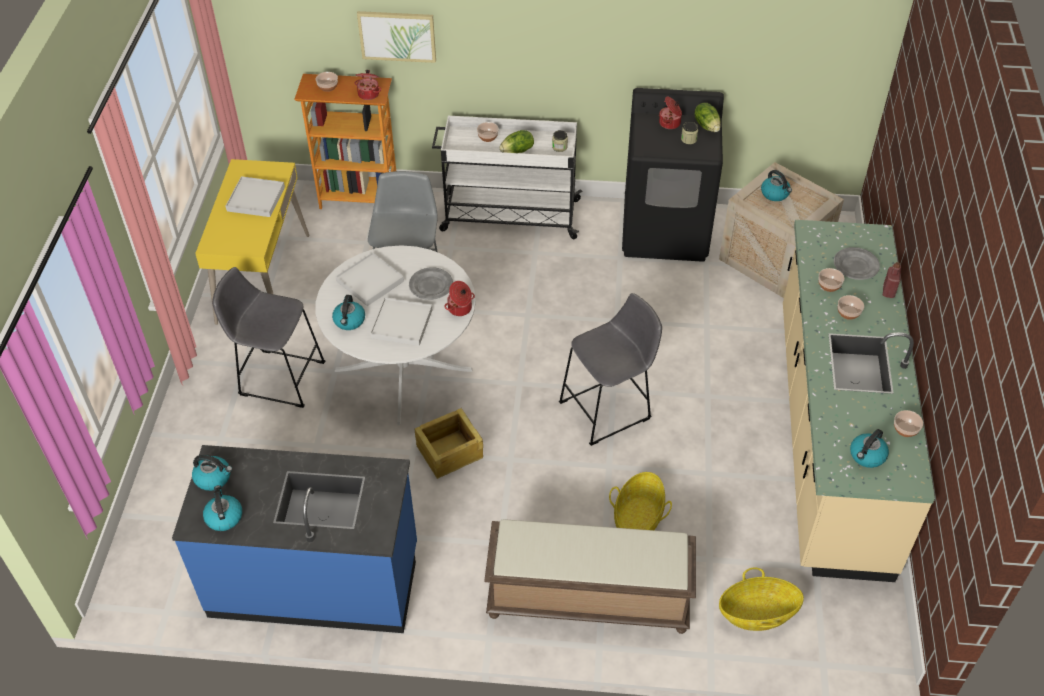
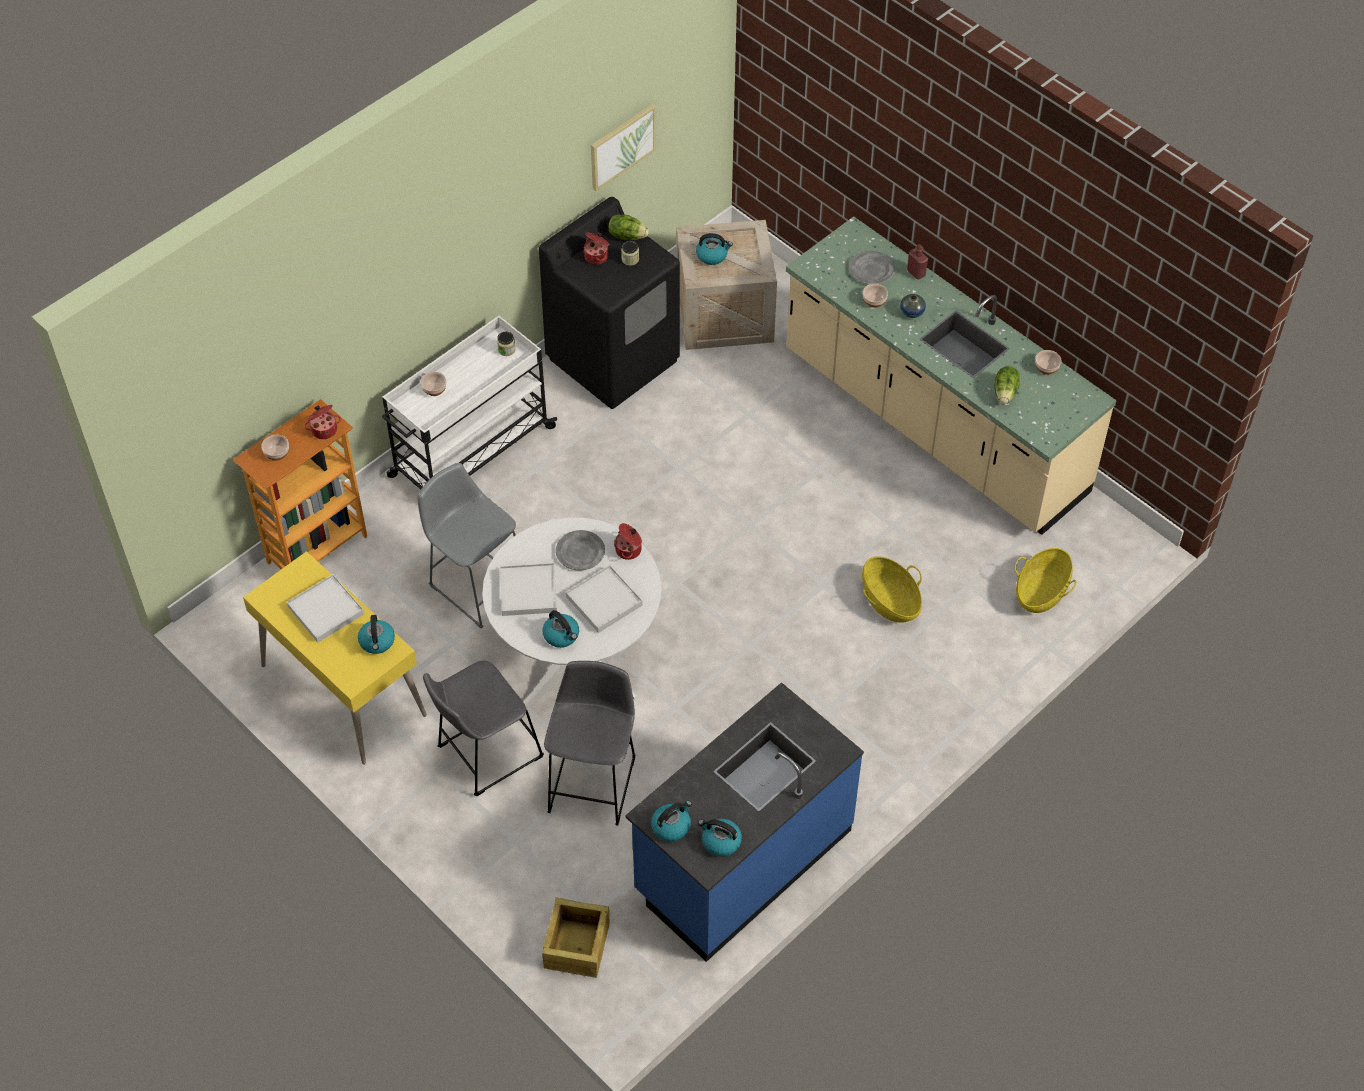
camera: 50 degrees left, 5 degrees up
(397, 36) = (318, 352): picture -> picture (622, 146)
(449, 451) = (700, 681): crate -> crate (575, 946)
(517, 151) = (477, 381): lettuce -> lettuce (1005, 392)
(587, 599) = (932, 688): brown bench -> none
(609, 409) = (767, 542): grey stool -> grey stool (594, 780)
(848, 313) = (912, 312): bowl -> vase
(867, 456) = (1048, 407): kettle -> kettle (377, 642)

